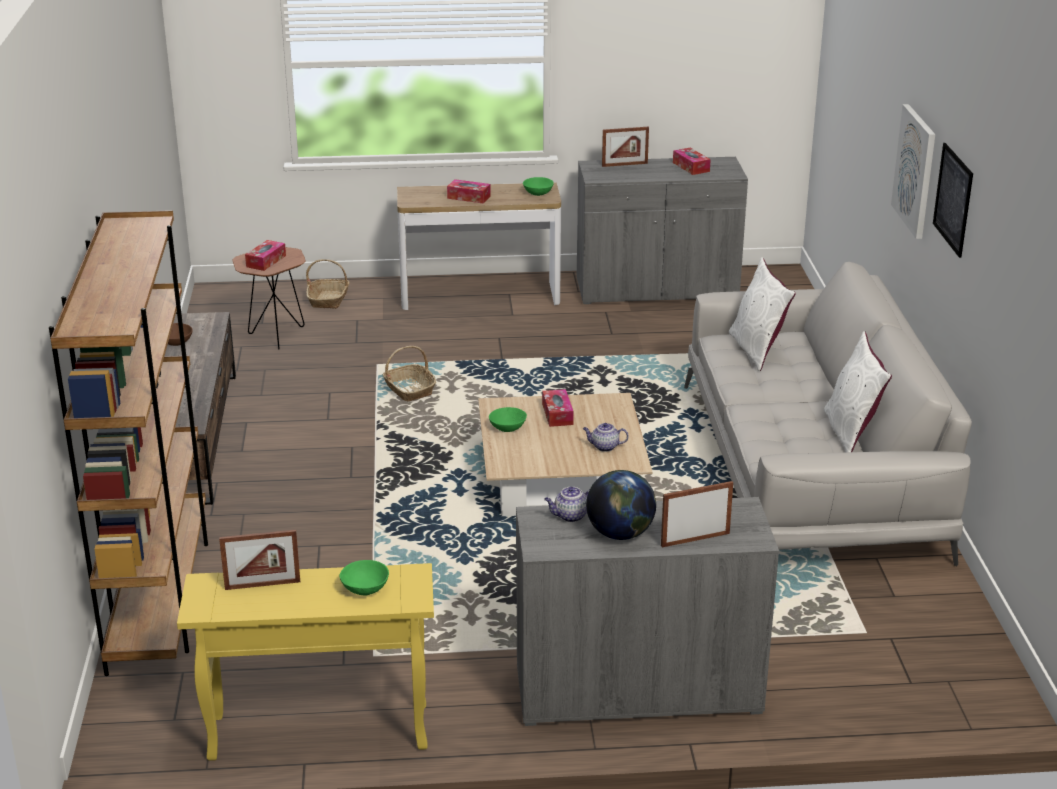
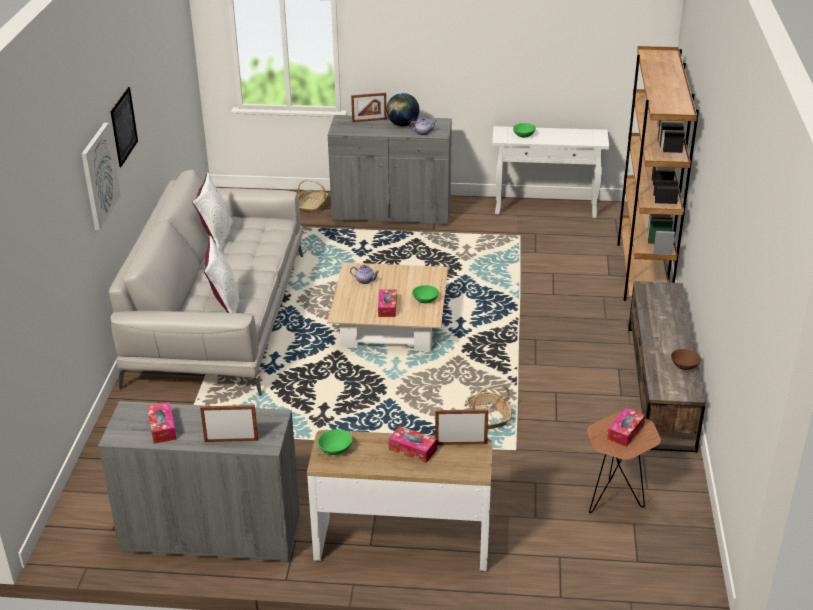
camera: 170 degrees left, 5 degrees up
(262, 585) = (571, 139): picture frame -> picture frame (461, 443)
(317, 733) = (546, 208): yellow console table -> white console table
(329, 299) = (567, 557): basket -> basket (312, 207)

